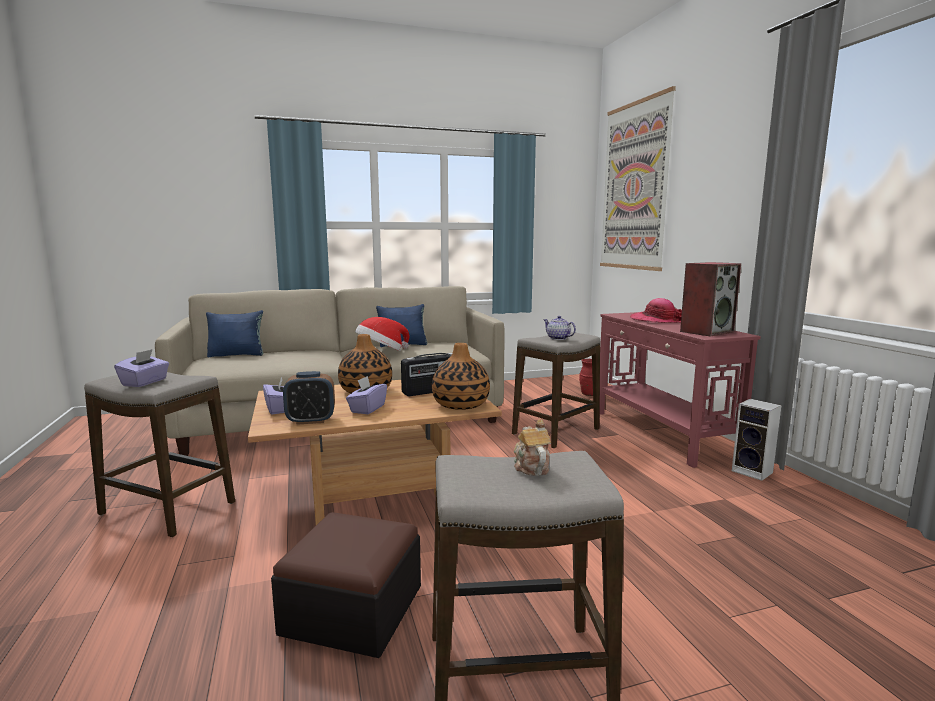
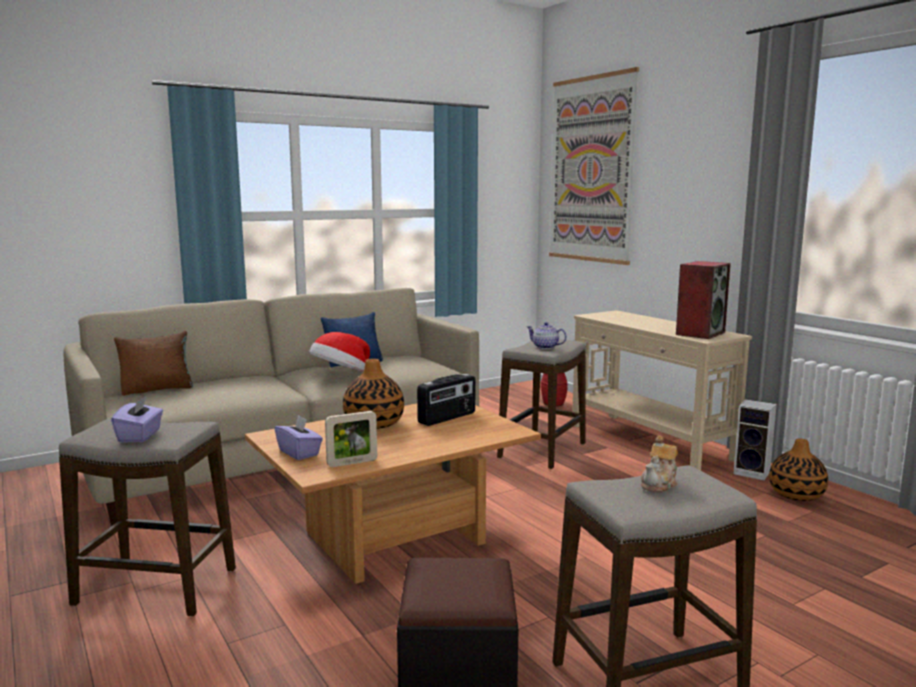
camera: 15 degrees left, 0 degrees up
(237, 355) = (157, 390): blue pillow -> brown pillow
(311, 420) = (352, 463): alarm clock -> picture frame
(367, 409) = (399, 444): purple tissue box -> none
(461, 405) = (494, 430): vase -> vase (796, 494)
(530, 466) = (659, 484): teapot -> teapot turned 120 degrees counterclockwise
(658, 320) = (640, 321): hat -> none
(661, 433) = (649, 442): red console table -> beige console table

